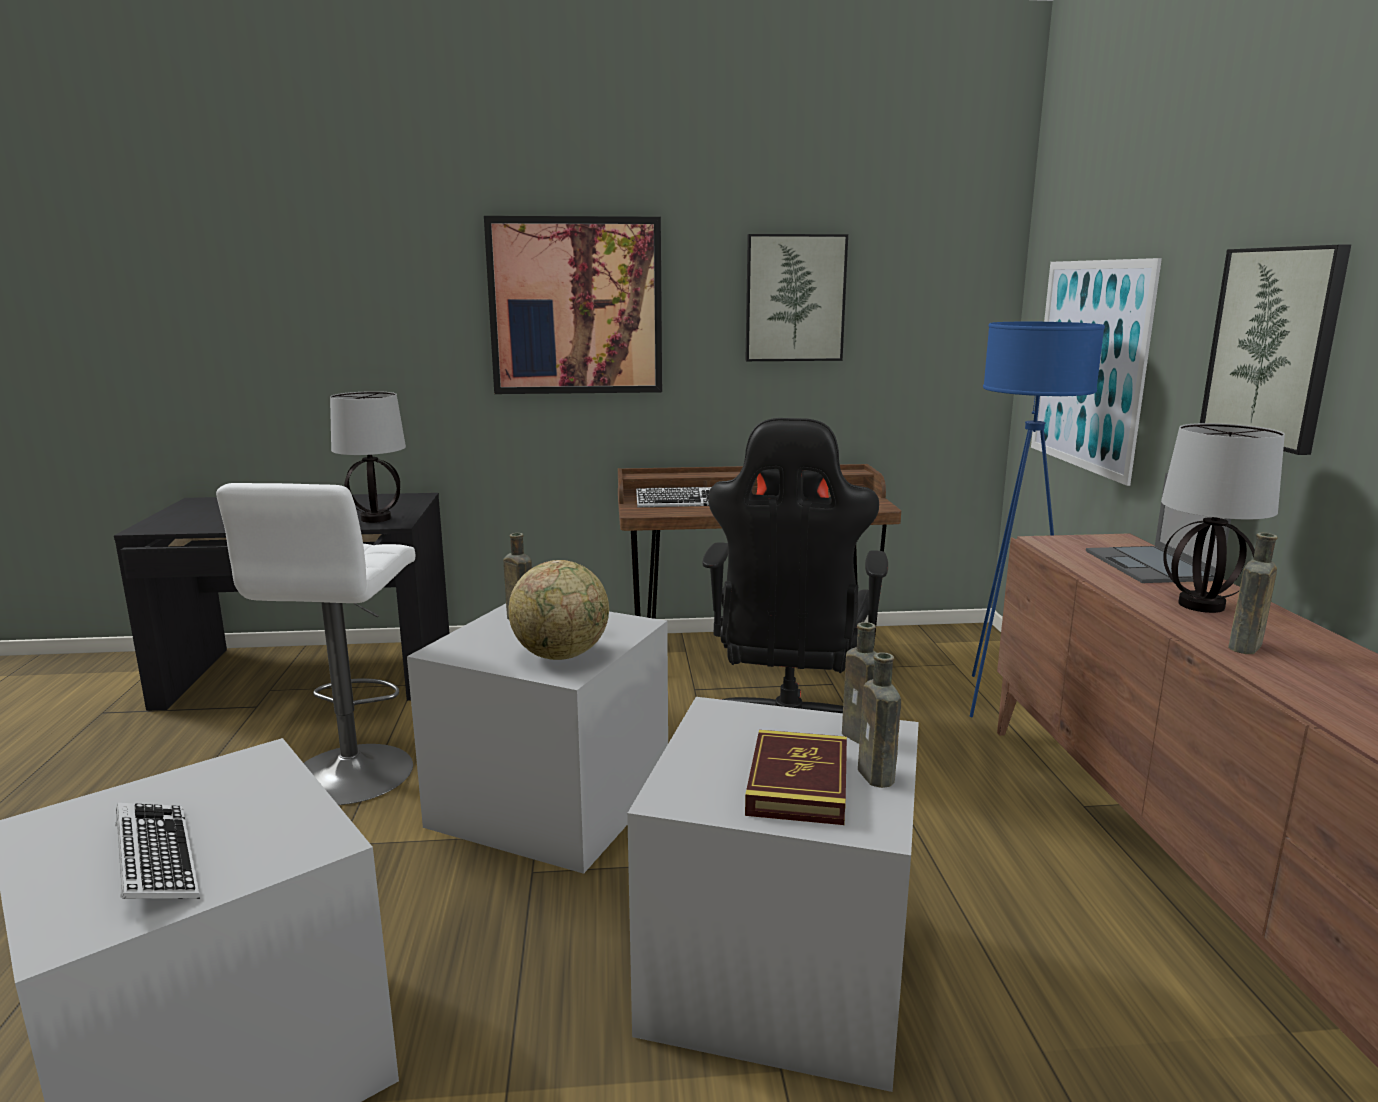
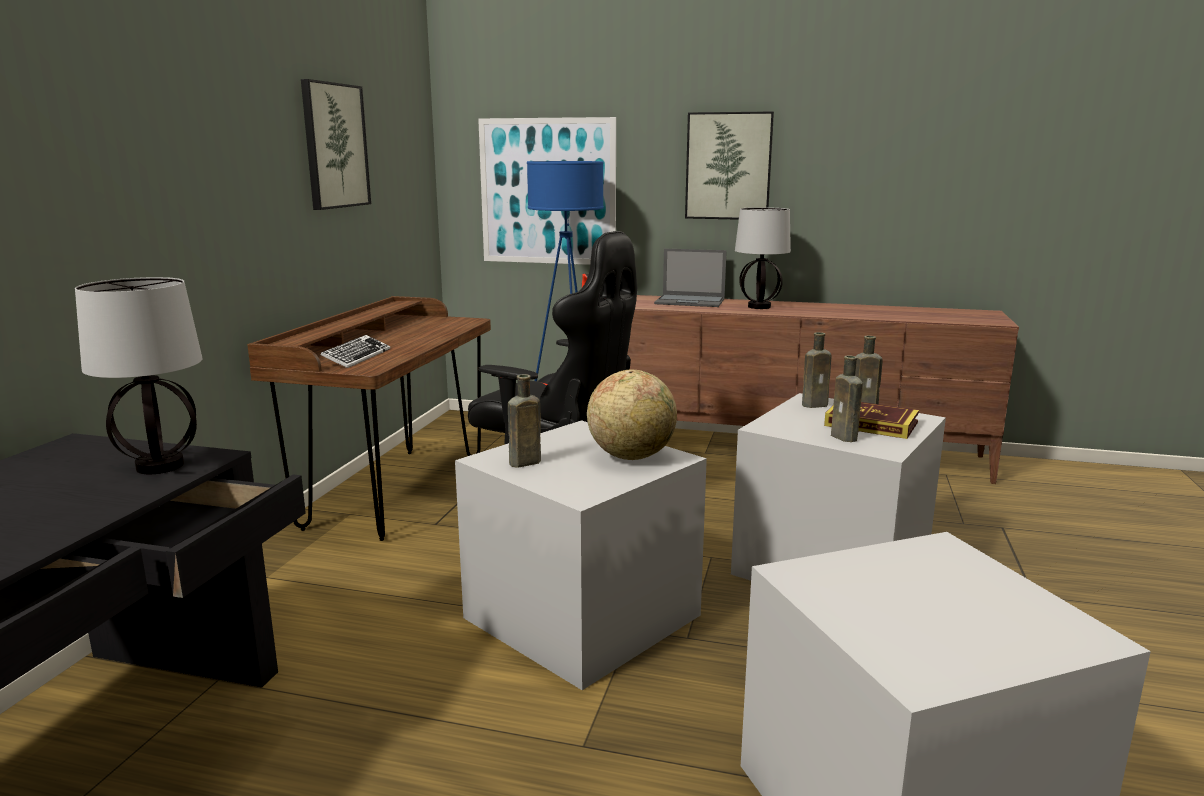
camera: 70 degrees left, 0 degrees up
(156, 861) = (977, 609): keyboard -> none
(350, 775) = (428, 738): white stool -> none
(576, 306) = (182, 154): picture -> none
(1244, 648) = (819, 312): brown bottle -> brown bottle (845, 438)

